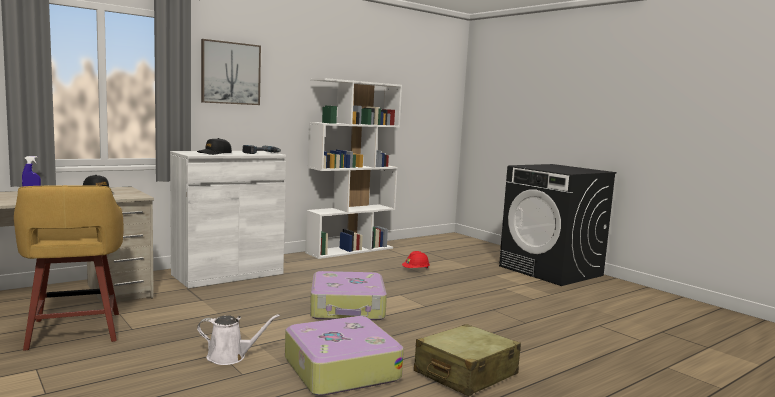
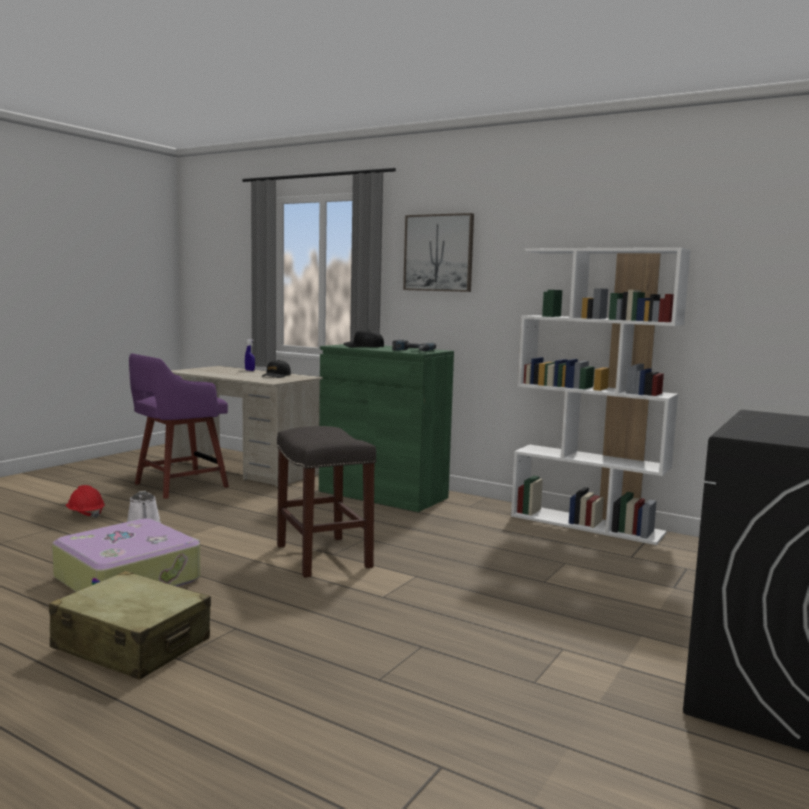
camera: 70 degrees right, 0 degrees up
(74, 332) = (178, 486): yellow stool -> purple stool
(228, 274) = (383, 494): white cabinet -> green cabinet
(348, 308) = (324, 556): suitcase -> grey stool
(415, 270) = (556, 572): red hard hat -> red hard hat (85, 514)

